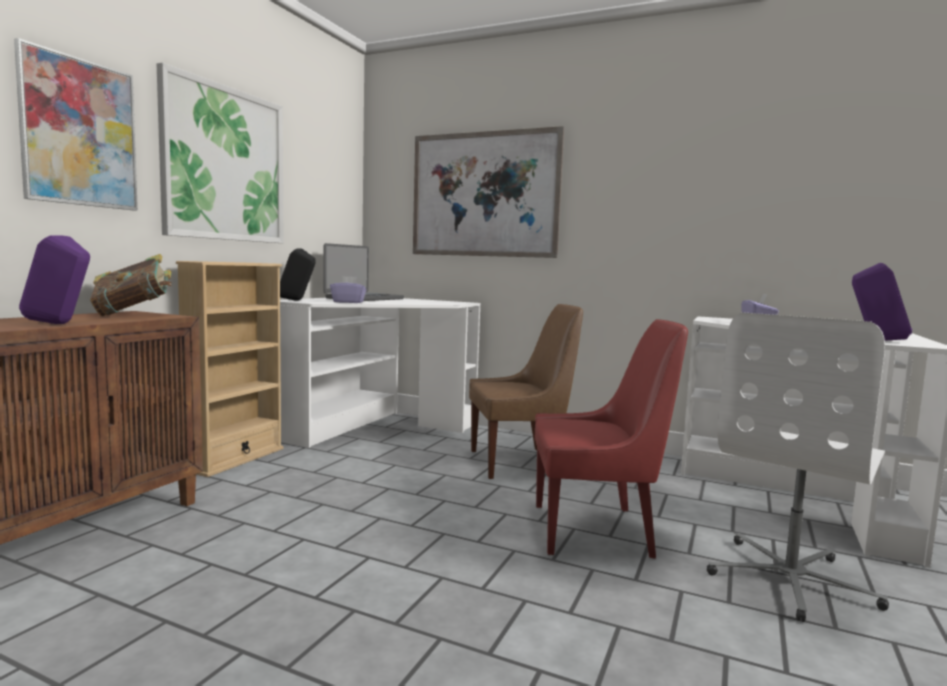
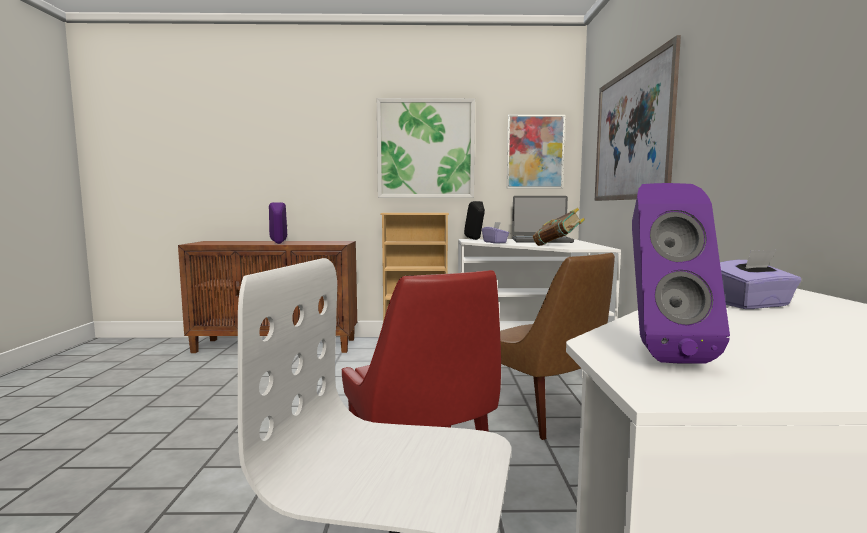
camera: 65 degrees right, 0 degrees up
(79, 133) = (332, 148): picture -> picture (535, 152)
(134, 314) = (334, 242): book -> book (557, 246)

